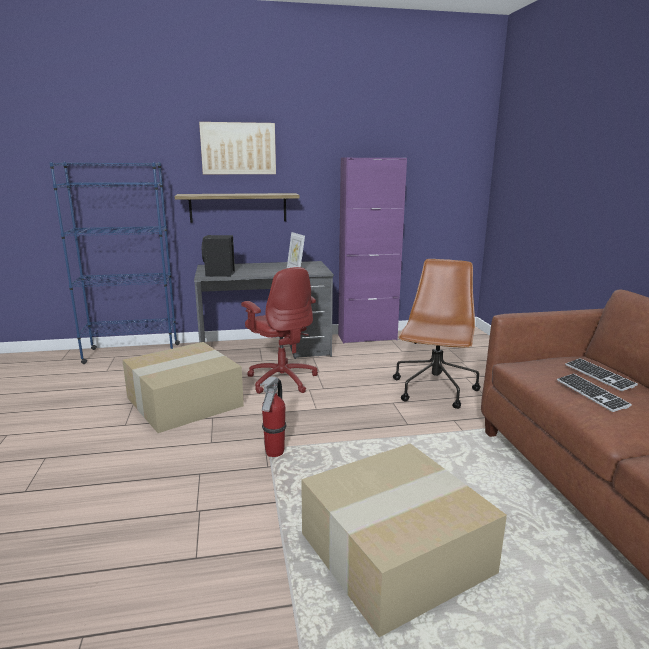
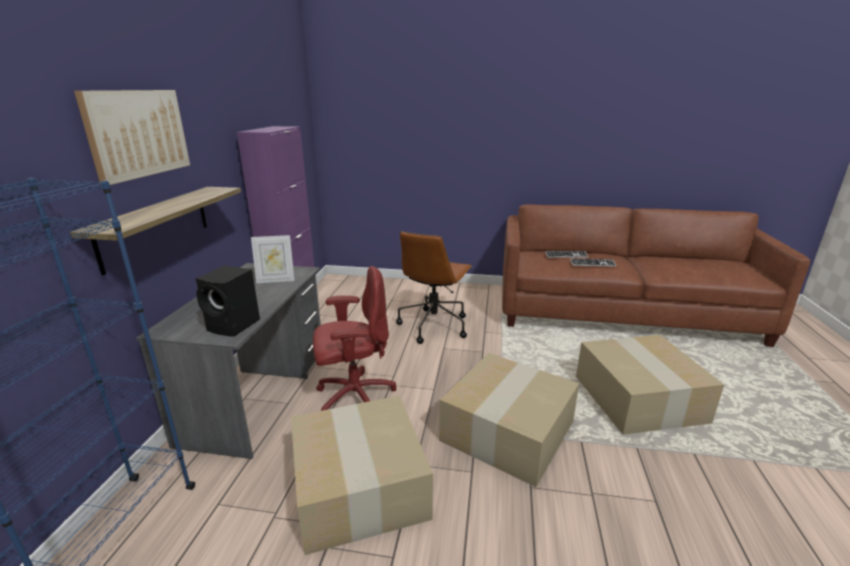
camera: 70 degrees left, 5 degrees up
(274, 453) = (507, 430): fire extinguisher -> cardboard box
(434, 390) = (434, 325): brown office chair -> brown office chair turned 105 degrees counterclockwise

